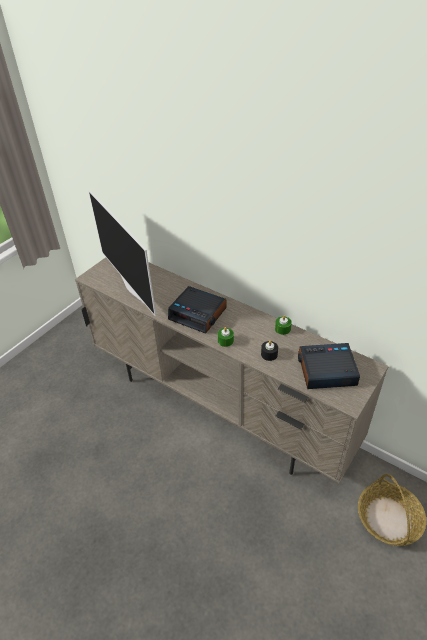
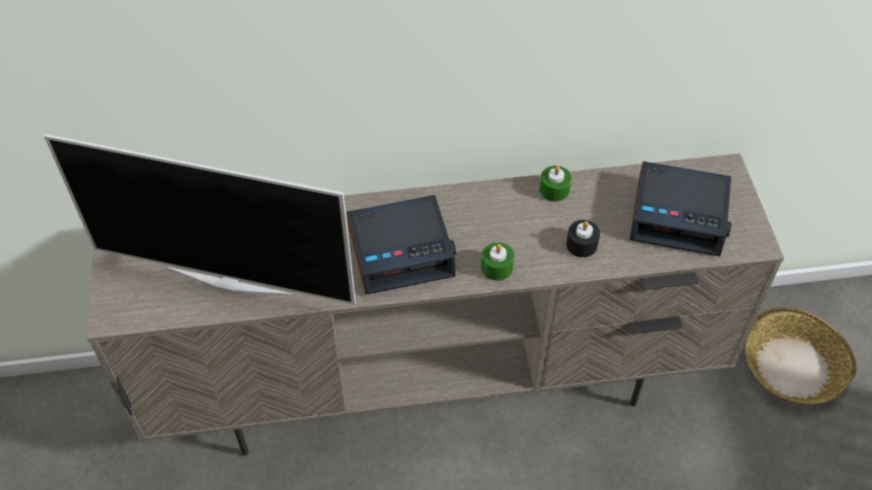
camera: 45 degrees left, 10 degrees up
(326, 371) = (679, 215): alarm clock -> alarm clock turned 120 degrees counterclockwise

